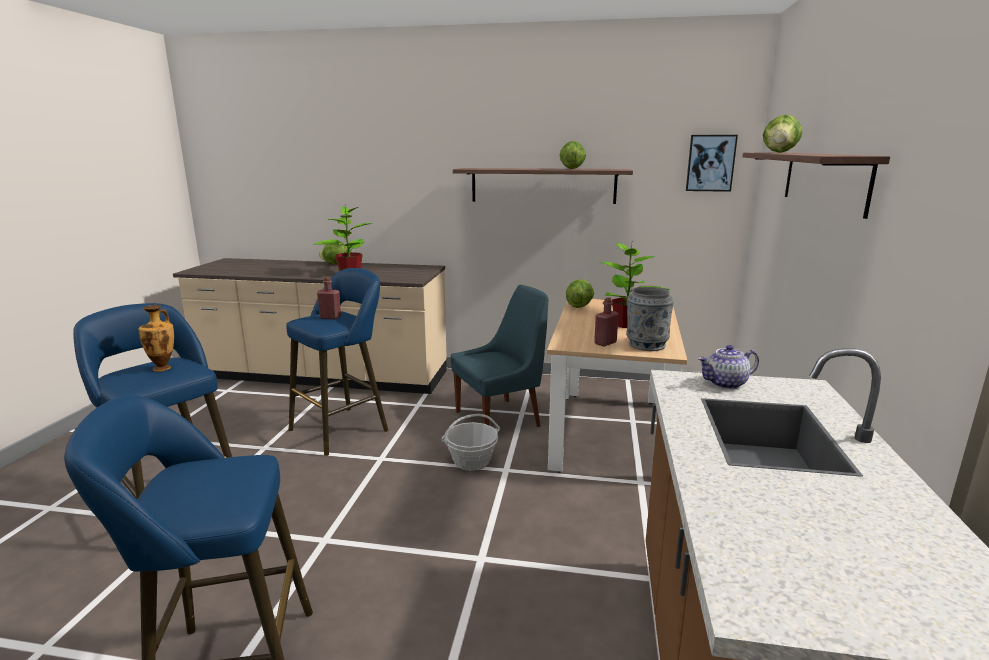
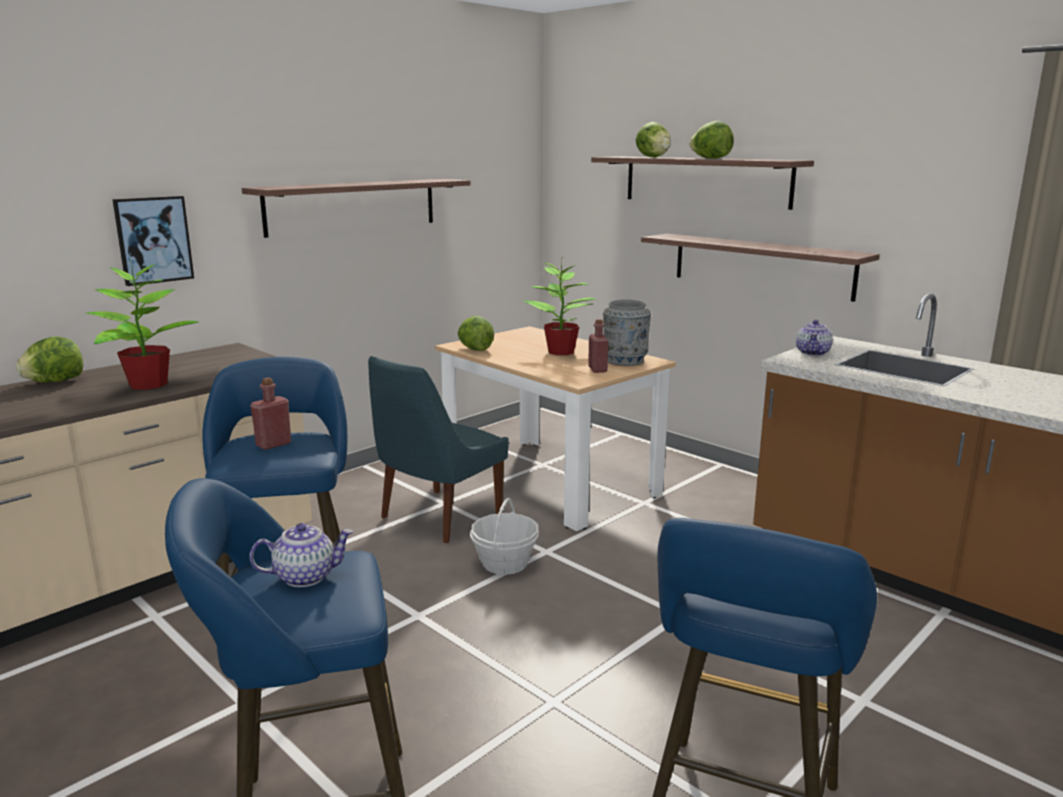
camera: 55 degrees left, 0 degrees up
(163, 368) = (305, 576): vase -> teapot
(500, 418) = (437, 517): blue chair -> blue chair turned 150 degrees counterclockwise
(572, 169) = (398, 181): lettuce -> lettuce (710, 158)
(710, 163) = (508, 168): picture -> picture (153, 240)
(838, 283) = (761, 265): none -> shelf

